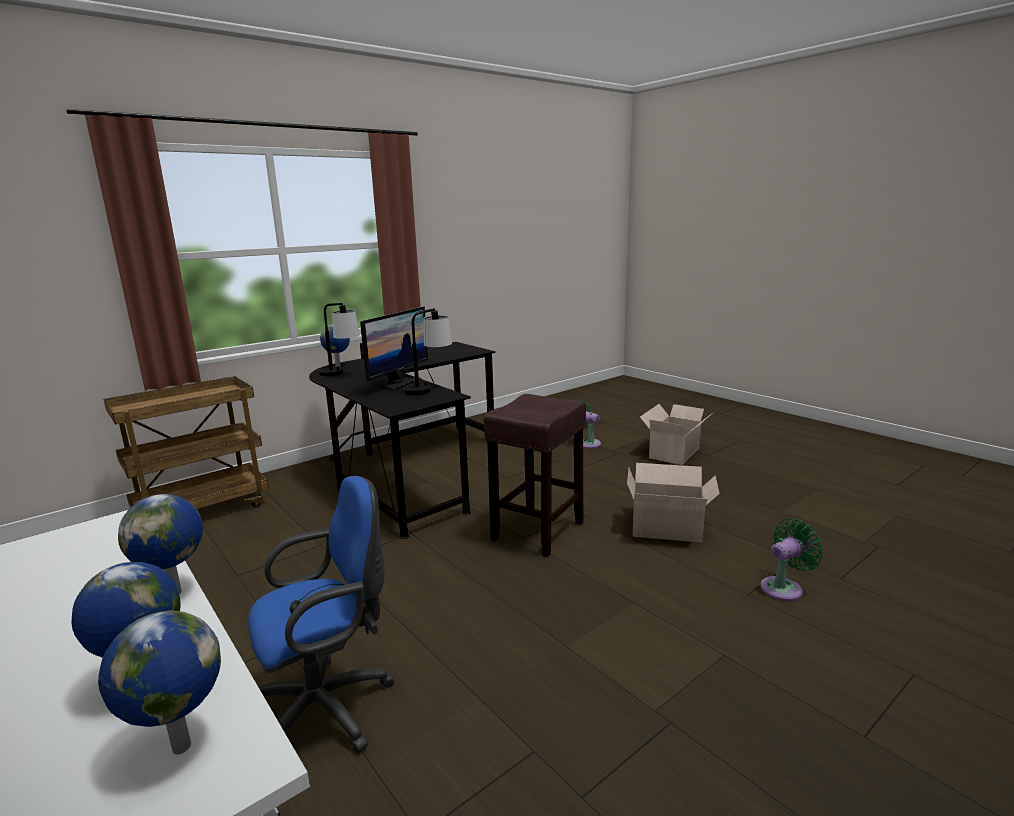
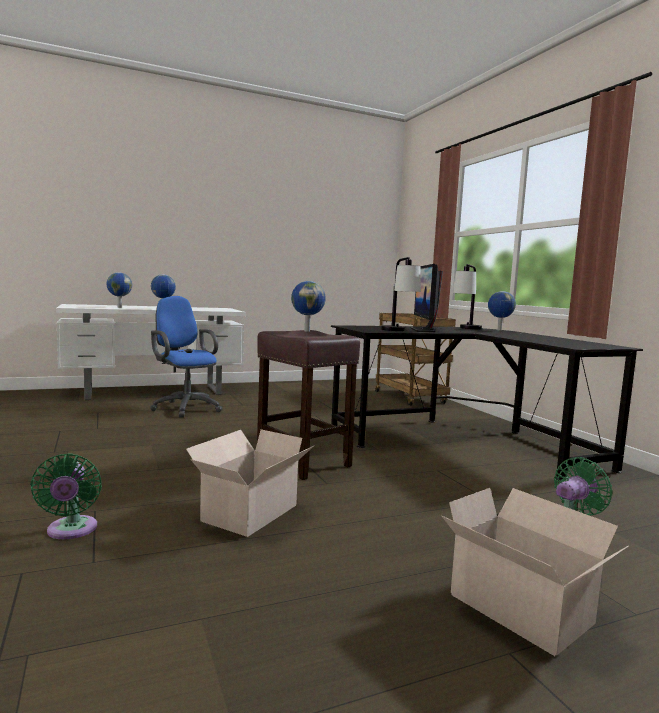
camera: 105 degrees right, 10 degrees down
(179, 747) = (87, 307): globe -> globe (307, 331)
(329, 708) = (185, 407): blue office chair -> blue office chair turned 150 degrees clockwise
(397, 383) = (424, 330): monitor -> monitor turned 45 degrees clockwise

